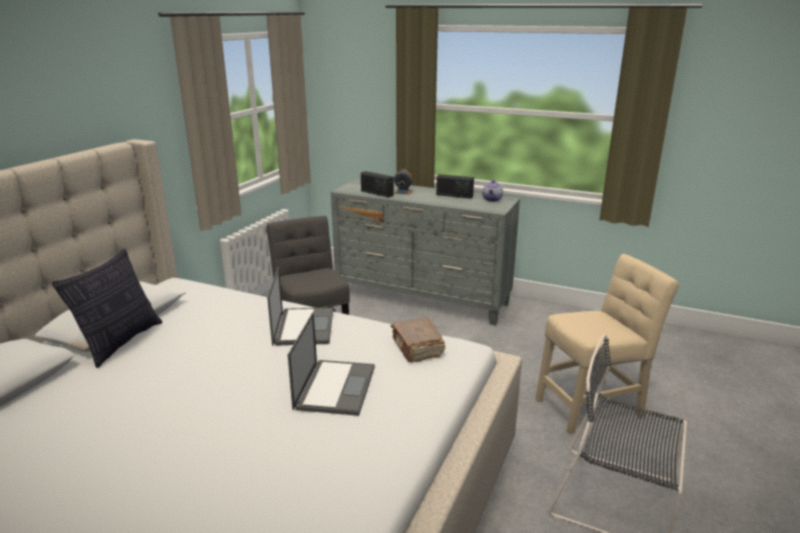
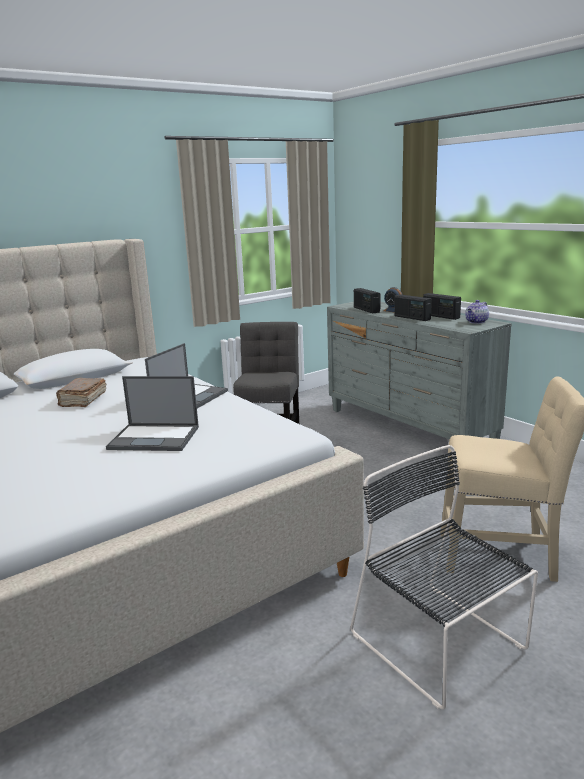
camera: 30 degrees right, 5 degrees down
(121, 342) = (60, 387): pillow -> none
(335, 386) = (155, 438): laptop -> laptop turned 60 degrees clockwise
(417, 348) = (256, 426): brown book -> brown book (82, 400)
(432, 200) = (412, 318): none -> radio

